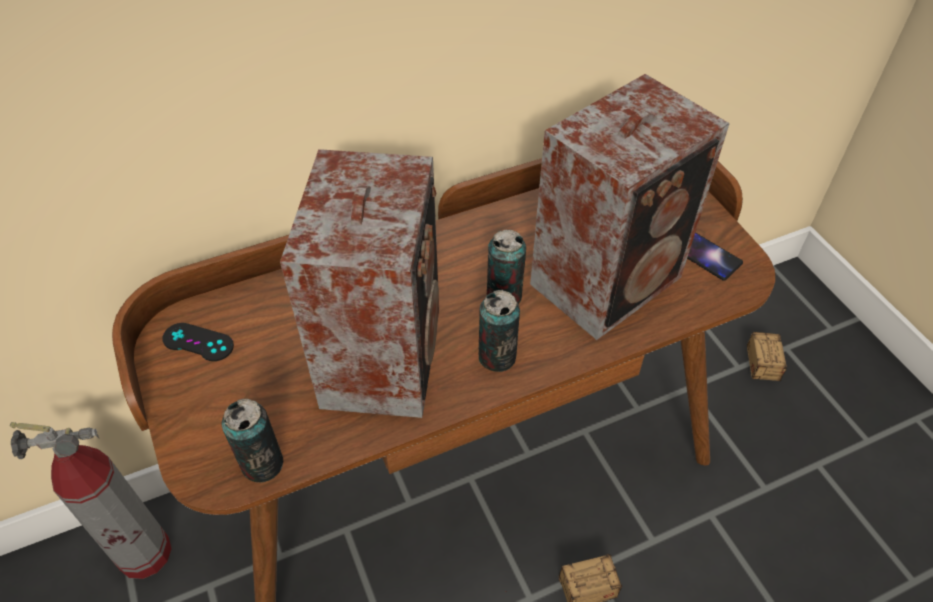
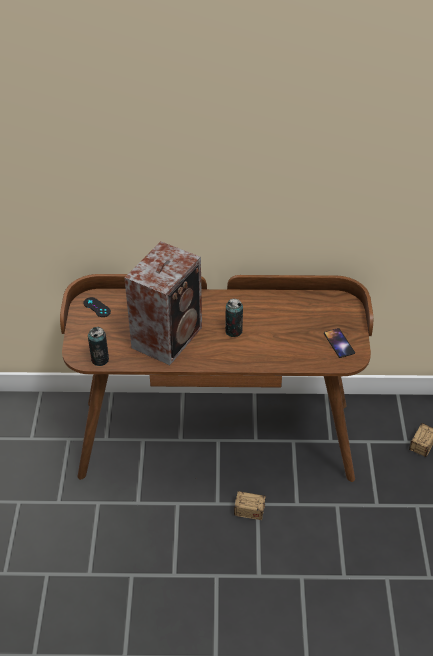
camera: 25 degrees right, 5 degrees down
(145, 553) = (46, 414): fire extinguisher -> none
(497, 357) = (214, 353): can -> none
(610, 279) = (286, 340): speaker -> none

